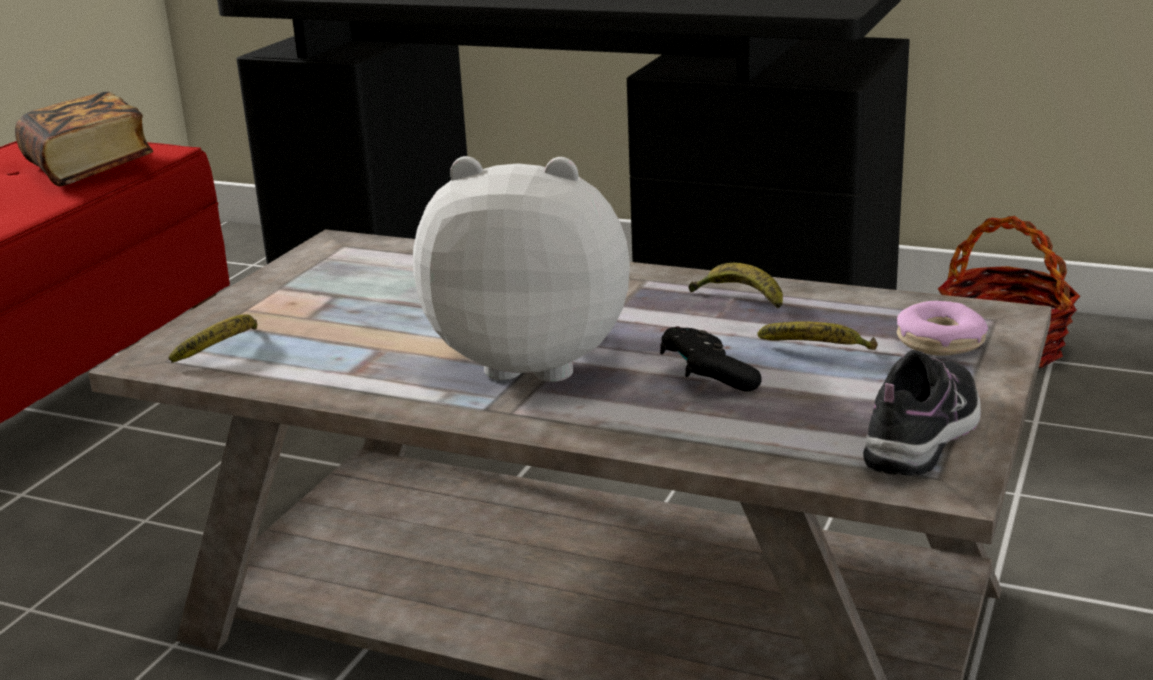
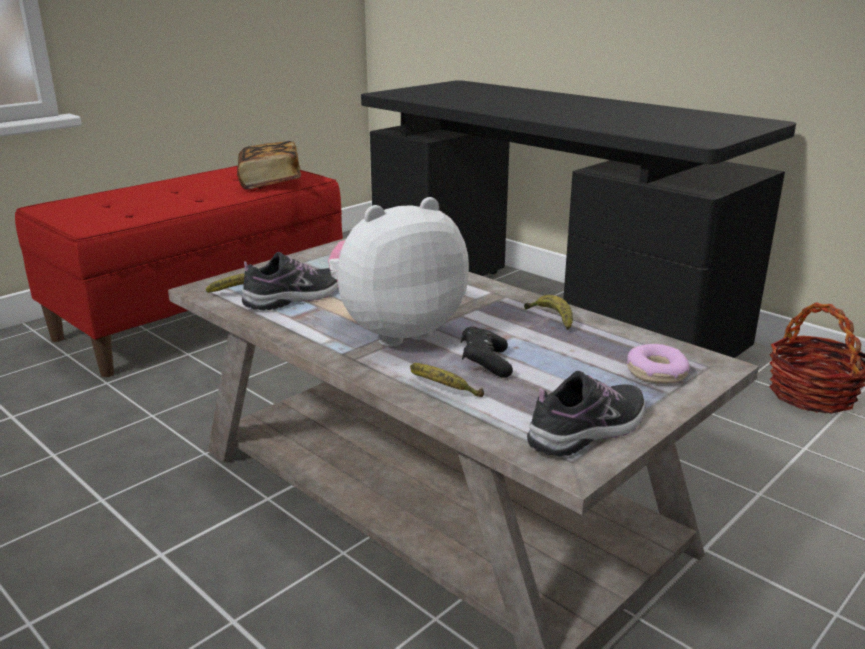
camera: 20 degrees right, 0 degrees up
(325, 343) = (294, 298): none -> shoe
(534, 360) = (396, 331): plush toy -> plush toy turned 60 degrees counterclockwise
(817, 352) = (569, 362): banana -> banana (442, 389)

